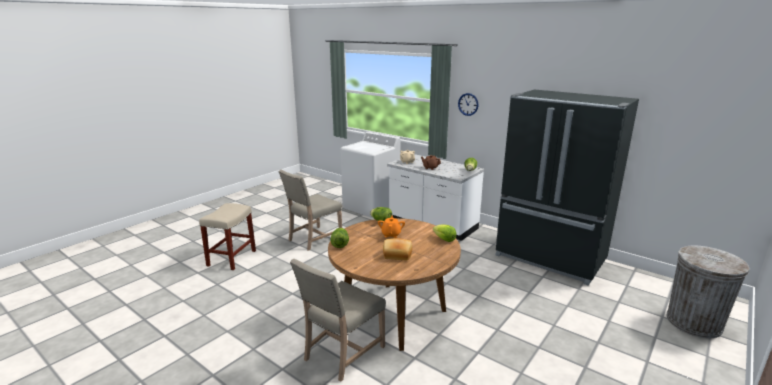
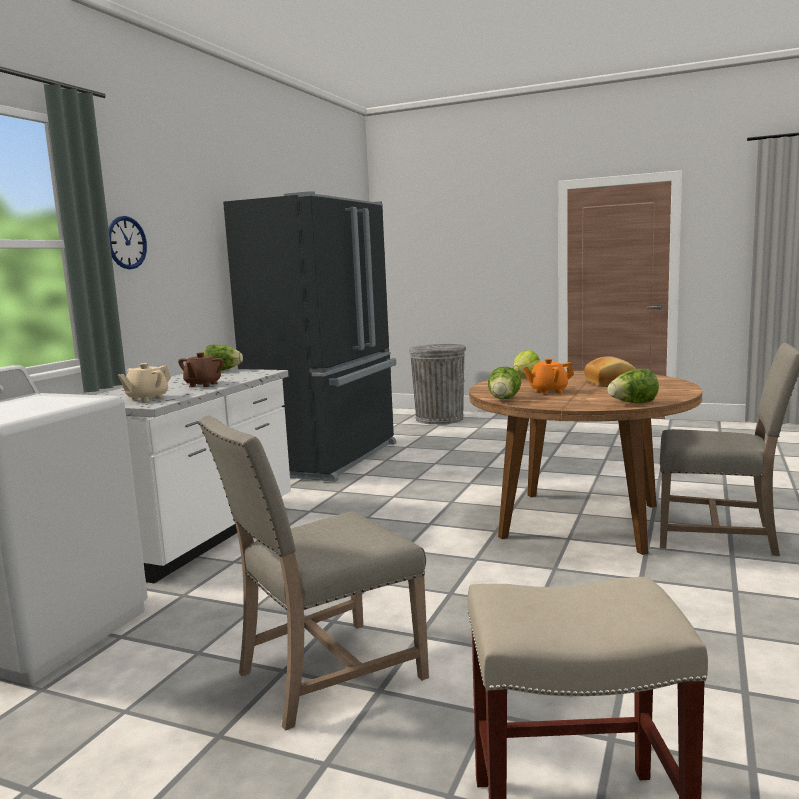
camera: 105 degrees left, 10 degrees down
(313, 239) = (324, 675): beige chair -> beige chair turned 120 degrees clockwise

